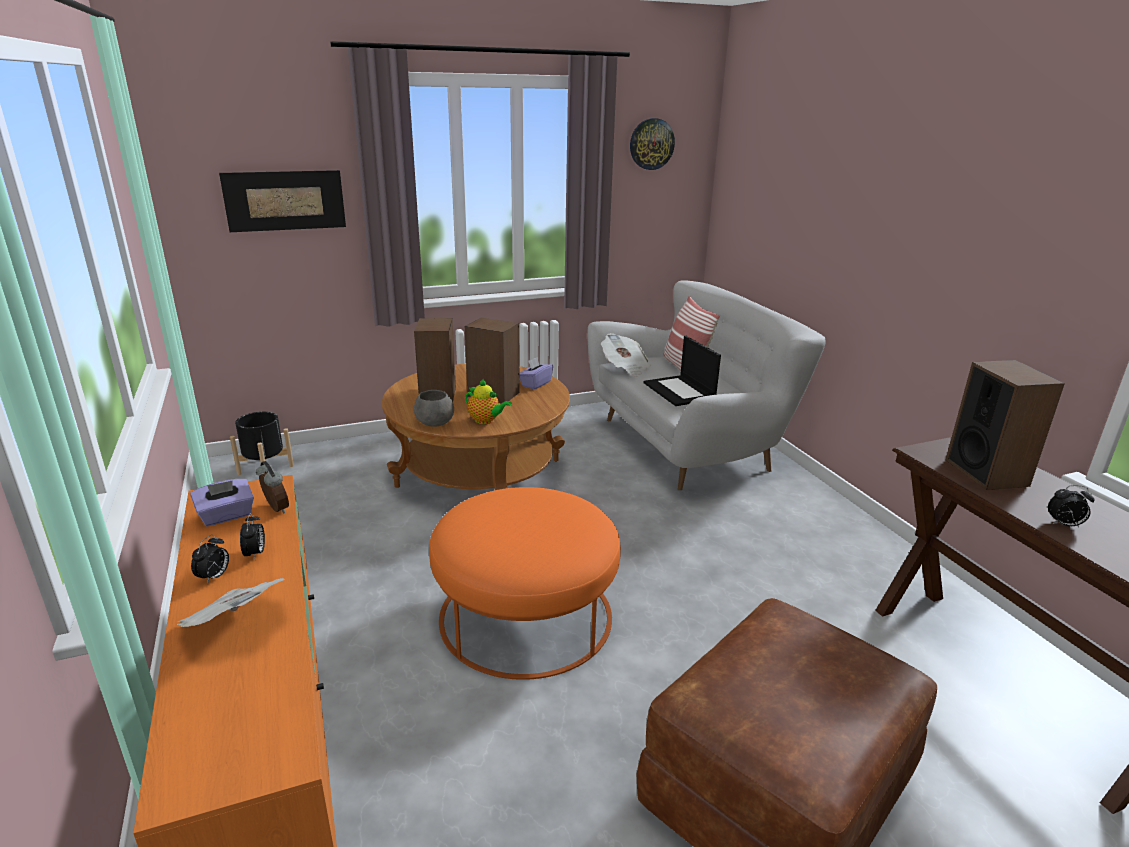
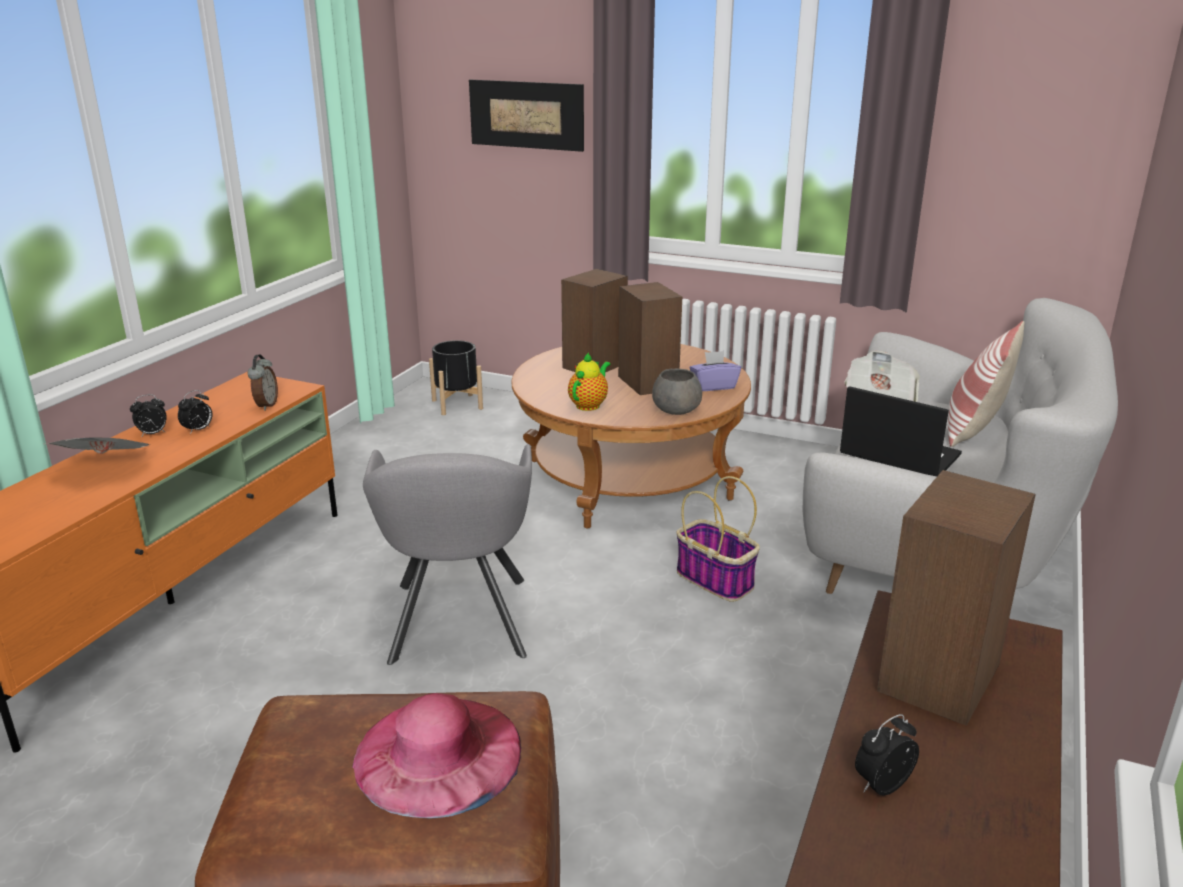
camera: 45 degrees right, 0 degrees up
(226, 516) = (232, 397): purple tissue box -> none
(435, 422) = (541, 390): grey bowl -> grey bowl (676, 410)
(486, 421) = (589, 405): teapot -> teapot turned 135 degrees counterclockwise
(526, 615) = (459, 624): orange ottoman -> grey armchair
(621, 510) = (716, 580): none -> basket
(651, 144) = (1029, 72): wall clock -> none
(680, 391) = (898, 454): laptop -> laptop turned 105 degrees clockwise
(811, 659) = (438, 754): none -> pink hat
(1063, 525) = (881, 785): alarm clock -> alarm clock turned 90 degrees clockwise

